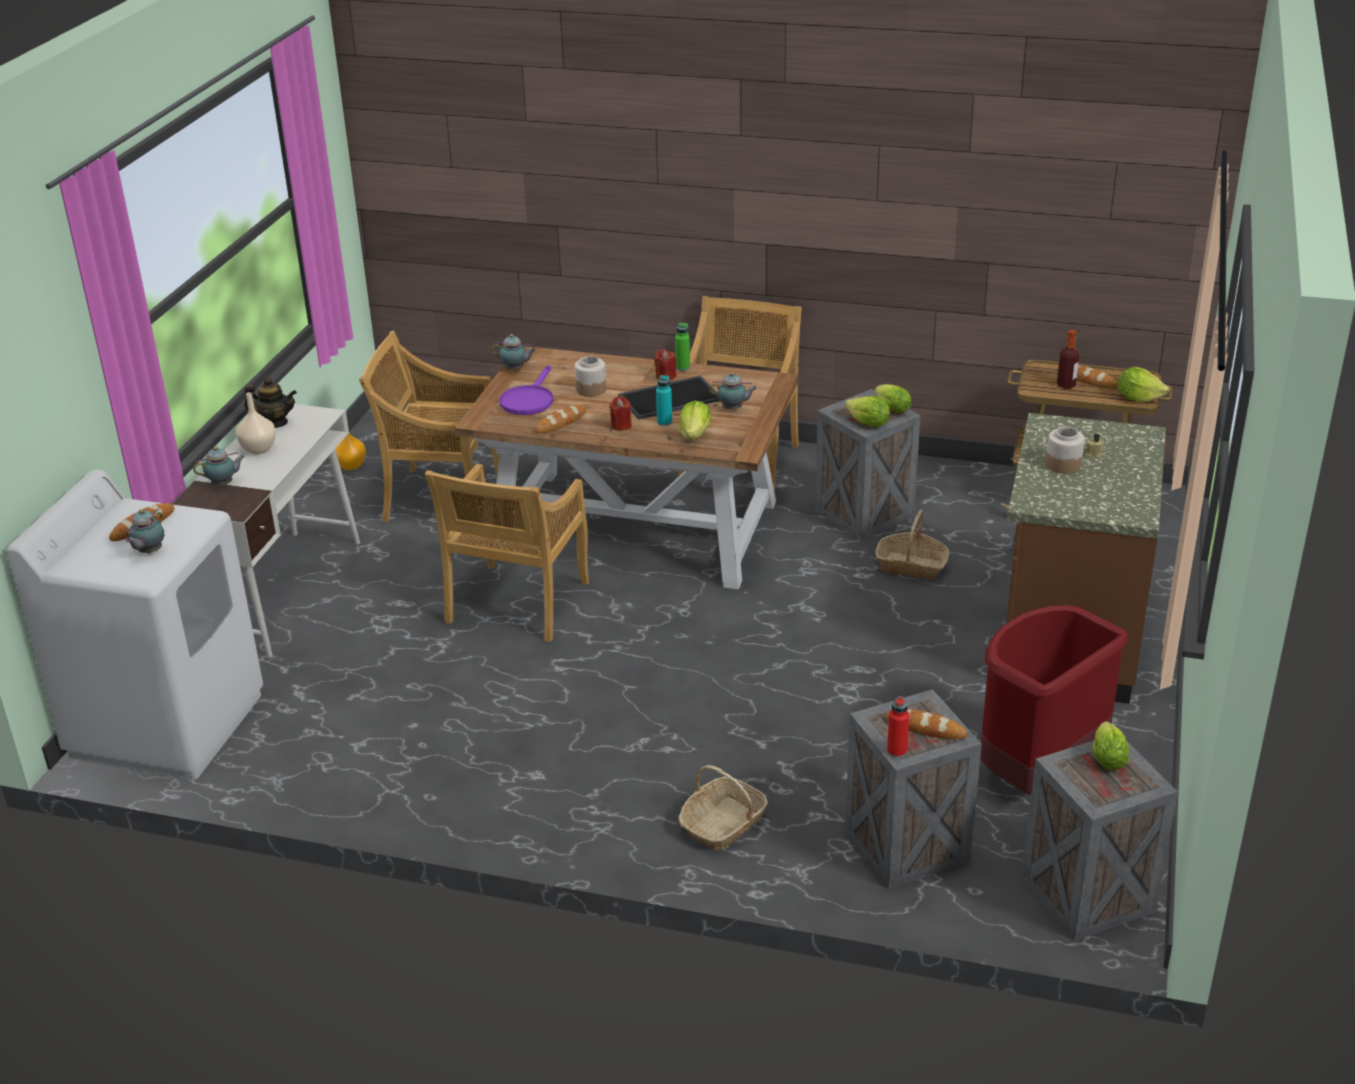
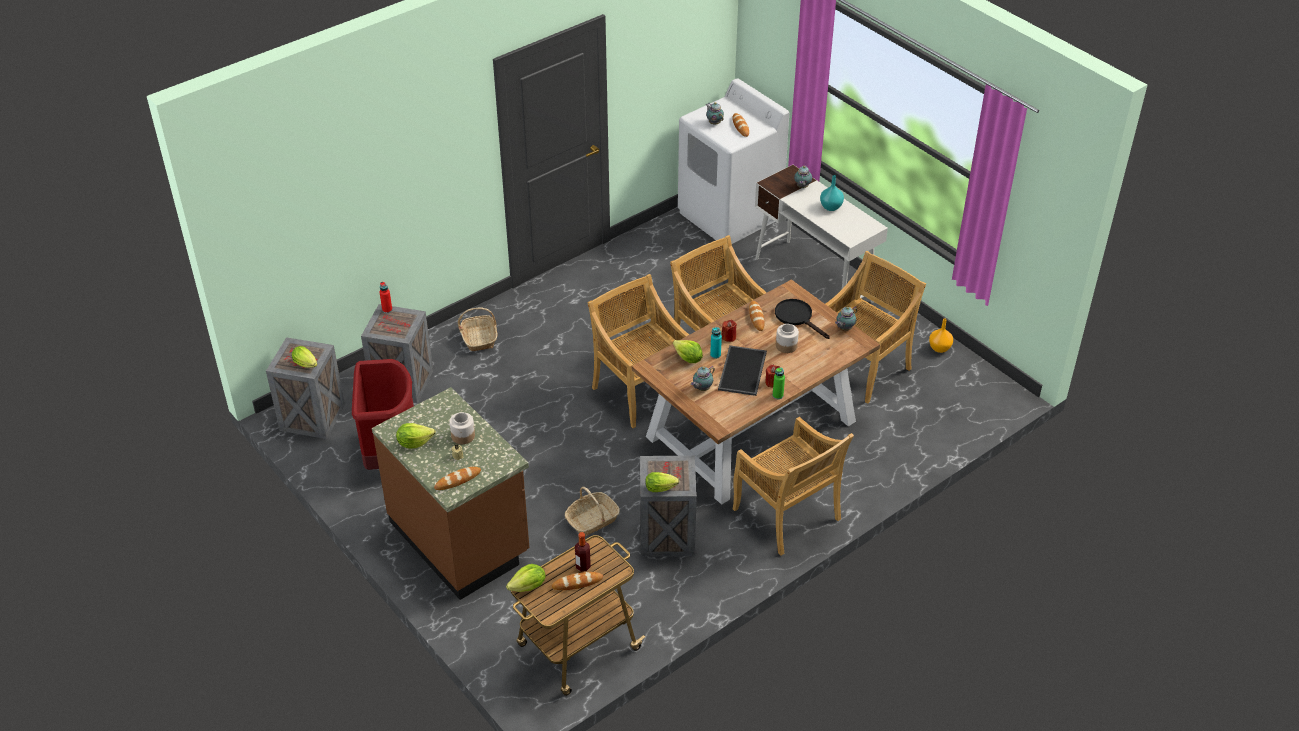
camera: 125 degrees right, 10 degrees up
(258, 449) = (831, 207): beige vase -> turquoise vase
(275, 423) = (857, 220): teapot -> none
(529, 400) = (797, 317): purple frying pan -> black frying pan
(665, 627) = (640, 392): none -> beige chair
(868, 424) = (653, 466): lettuce -> lettuce (414, 443)
(926, 728) = (389, 326): bread -> bread (457, 480)

